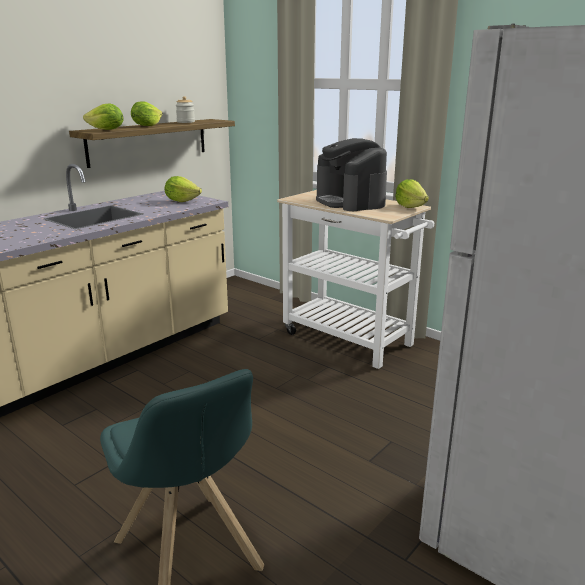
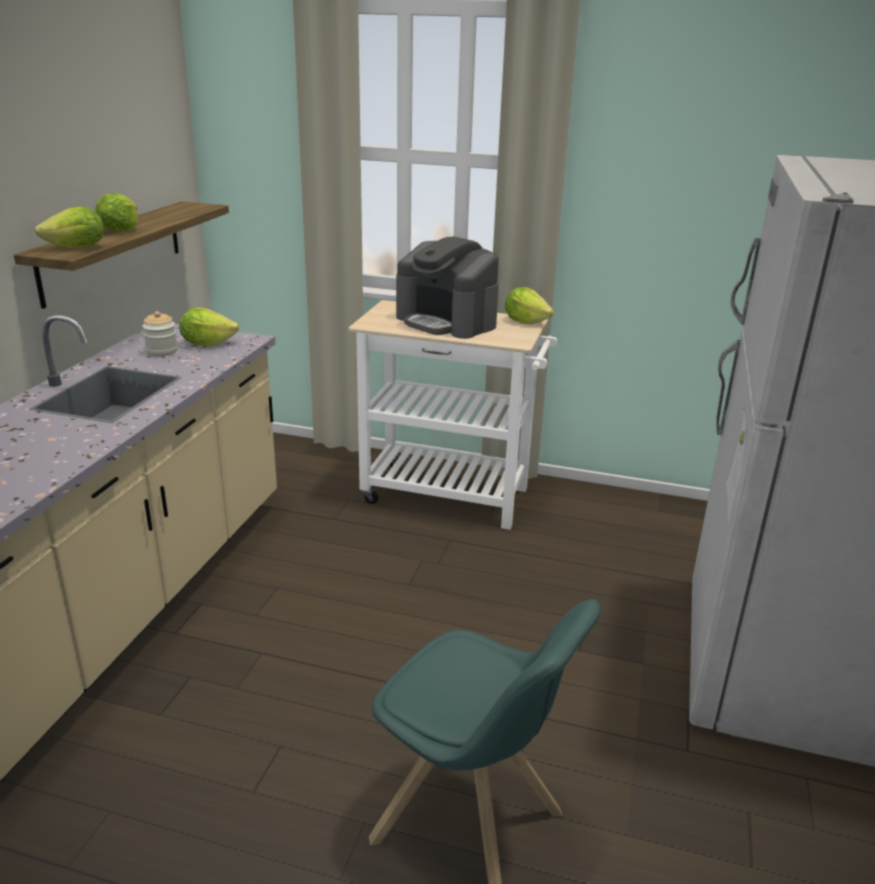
camera: 25 degrees left, 5 degrees up
(186, 122) = (162, 214): jar -> jar (162, 351)

